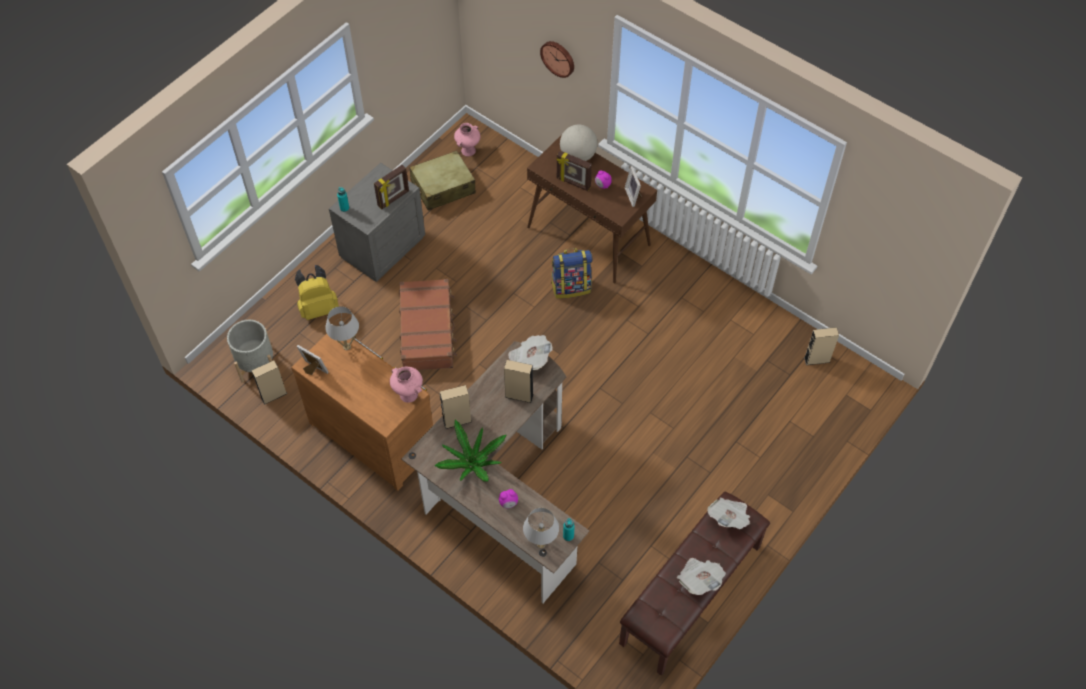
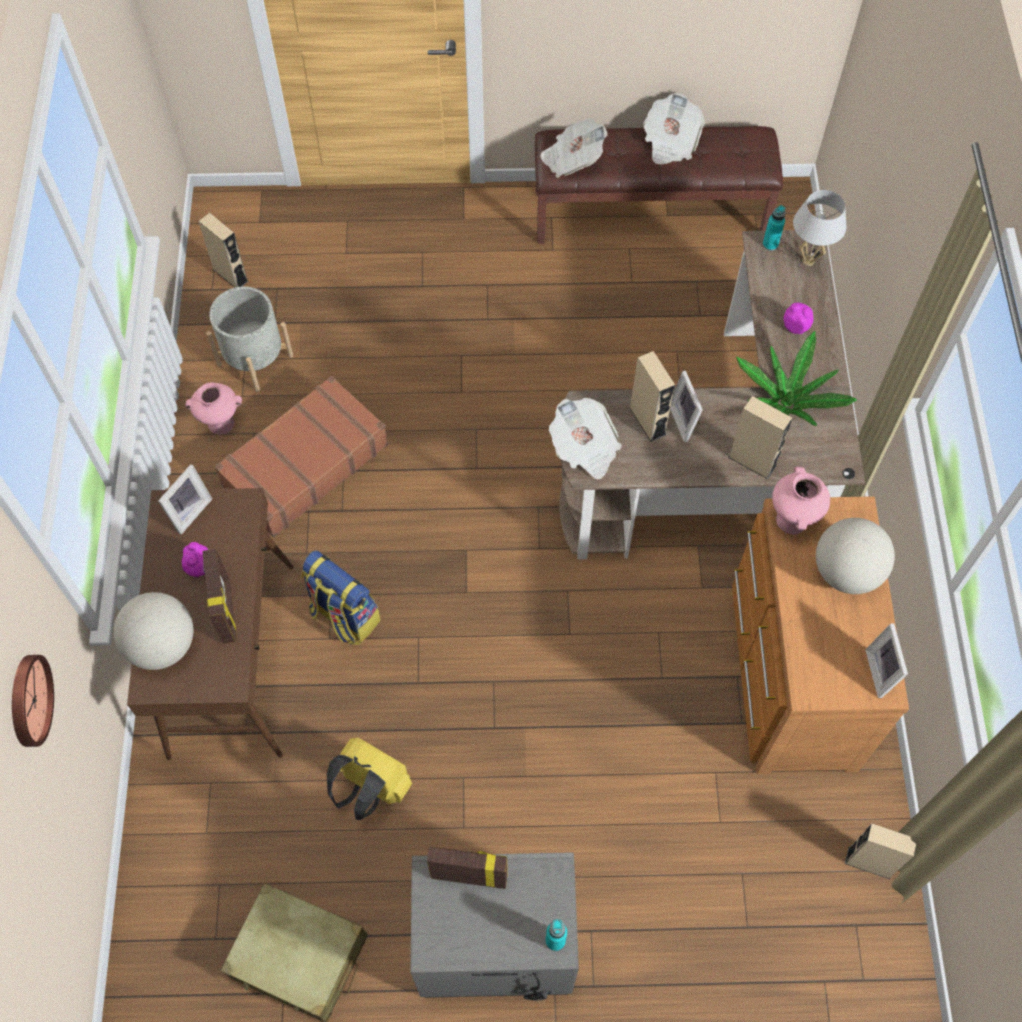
camera: 130 degrees left, 5 degrees up
(256, 364) = (851, 938): grey planter -> grey planter (255, 360)
(319, 308) = (682, 939): yellow backpack -> yellow backpack (371, 789)
(347, 347) = (805, 661): white table lamp -> none
(365, 395) = (846, 571): none -> globe
(428, 331) = (579, 744): brown suitcase -> brown suitcase (304, 465)
(468, 150) = (185, 985): pink vase -> pink vase (220, 424)
(504, 411) = (686, 420): none -> picture frame

